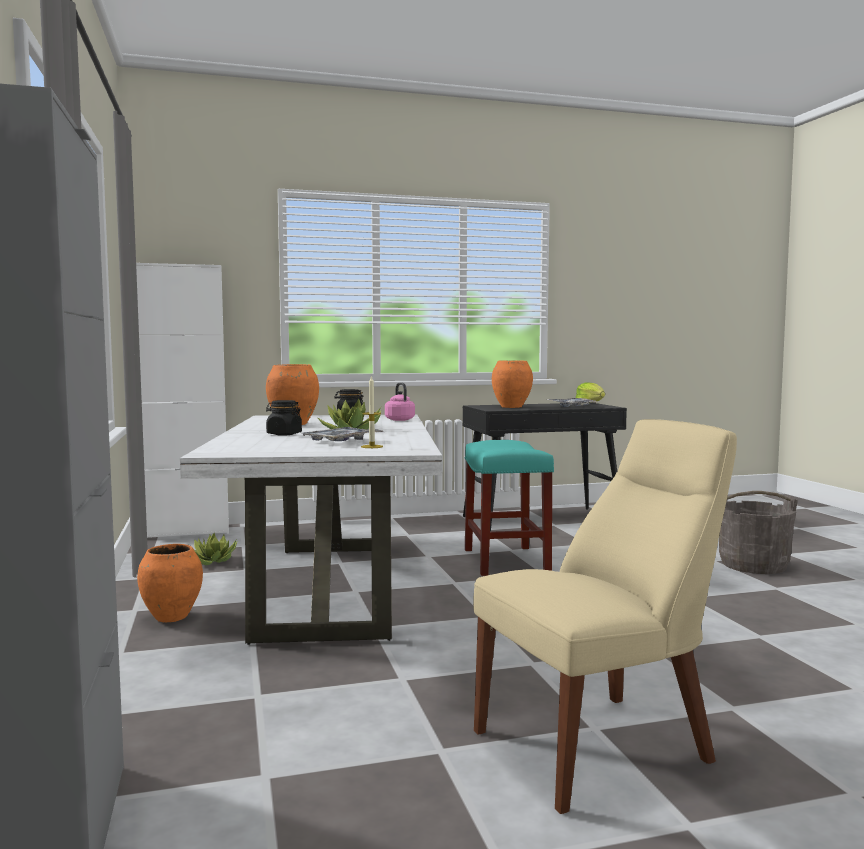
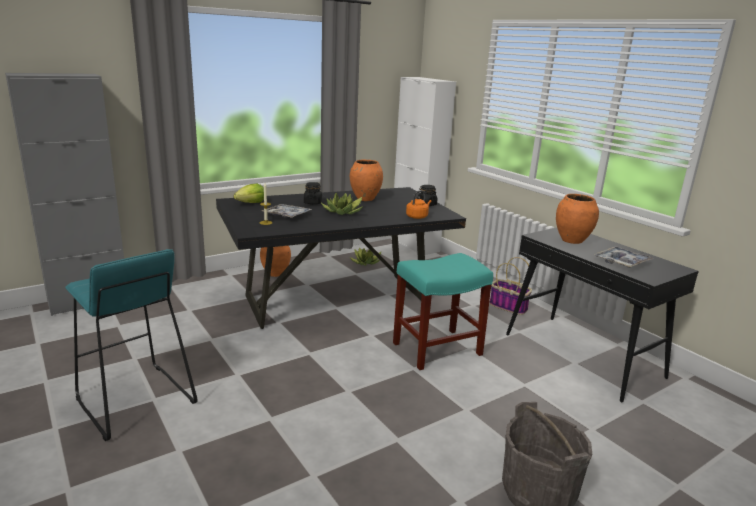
camera: 70 degrees right, 15 degrees up
(330, 589) = (335, 300): white dining table -> black dining table
(399, 419) = (417, 217): pink kettle -> orange kettle
(423, 524) = (509, 307): none -> basket
(590, 403) = (678, 269): lettuce -> lettuce (251, 203)
(601, 745) = (135, 401): beige chair -> turquoise stool

